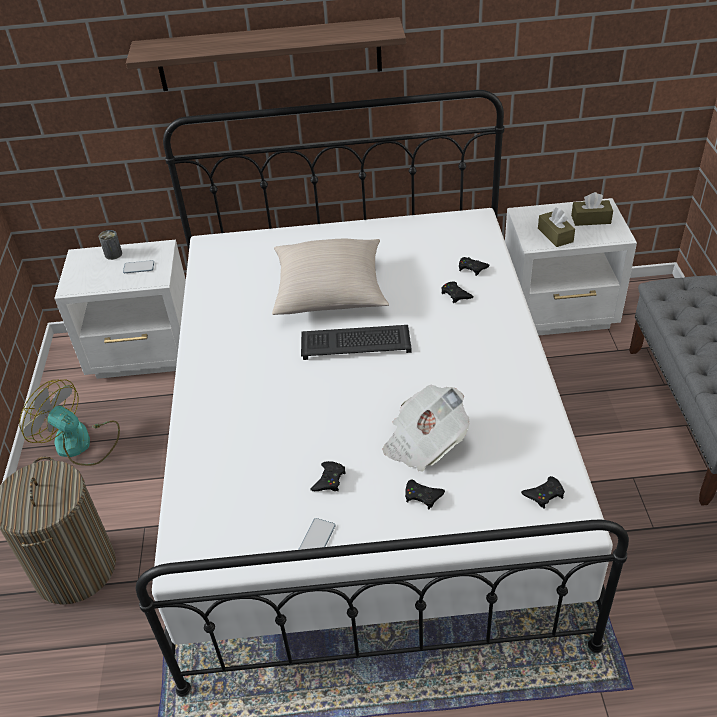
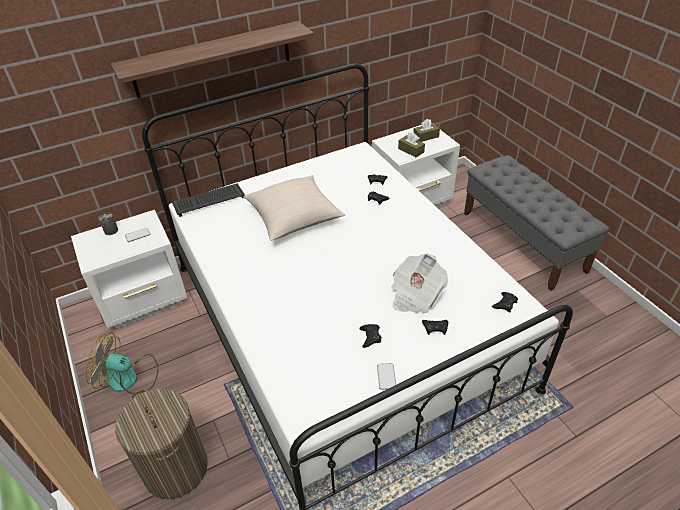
camera: 25 degrees left, 0 degrees up
(357, 342) = (332, 245): keyboard -> keyboard (209, 200)

